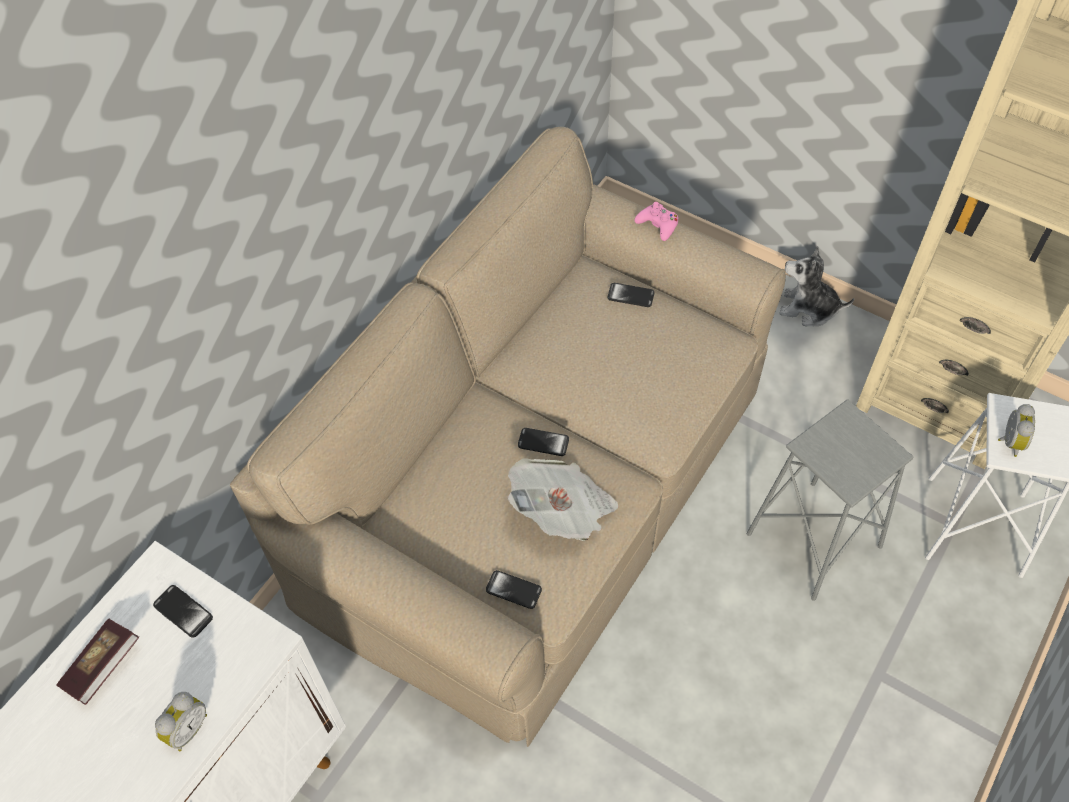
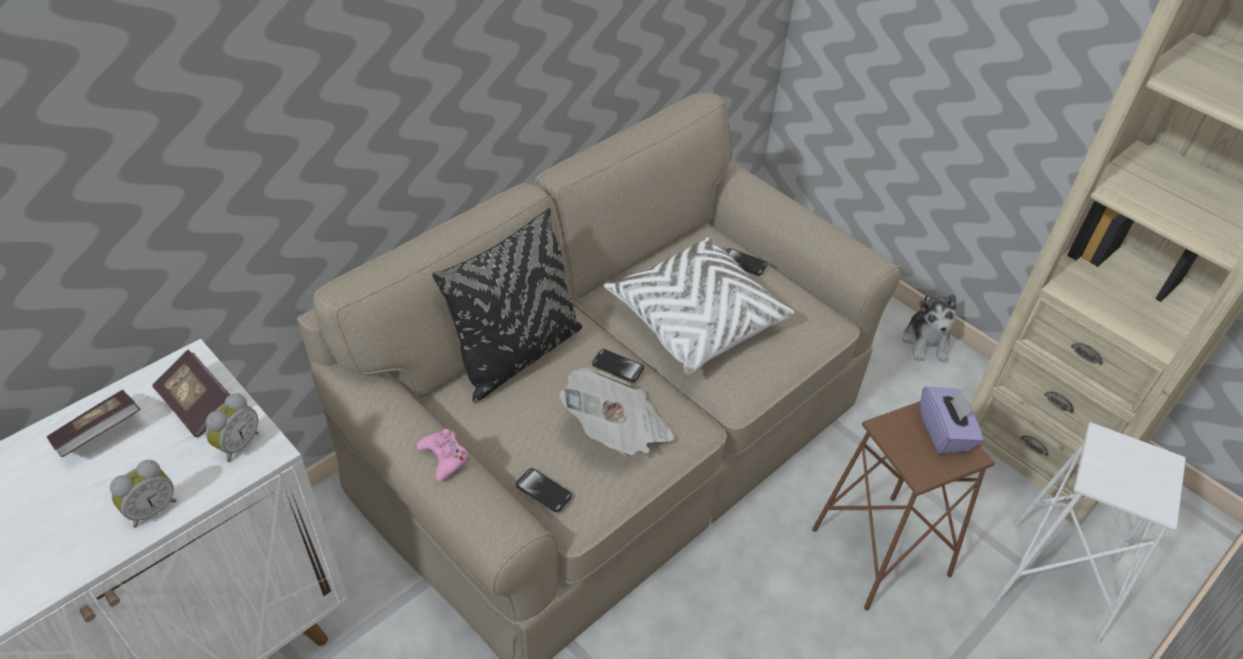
camera: 10 degrees right, 10 degrees down
(183, 611) = (197, 404): phone -> book
(442, 454) = (517, 355): none -> black pillow
(601, 372) = (695, 319): none -> white pillow
(658, 225) = (785, 204): pink game controller -> pink game controller (445, 458)
(808, 309) = (926, 342): plush toy -> plush toy turned 120 degrees counterclockwise
(814, 540) = (880, 552): grey stool -> brown stool
(862, 437) = (944, 432): none -> purple tissue box
(1008, 442) = (1102, 472): alarm clock -> alarm clock (237, 444)

